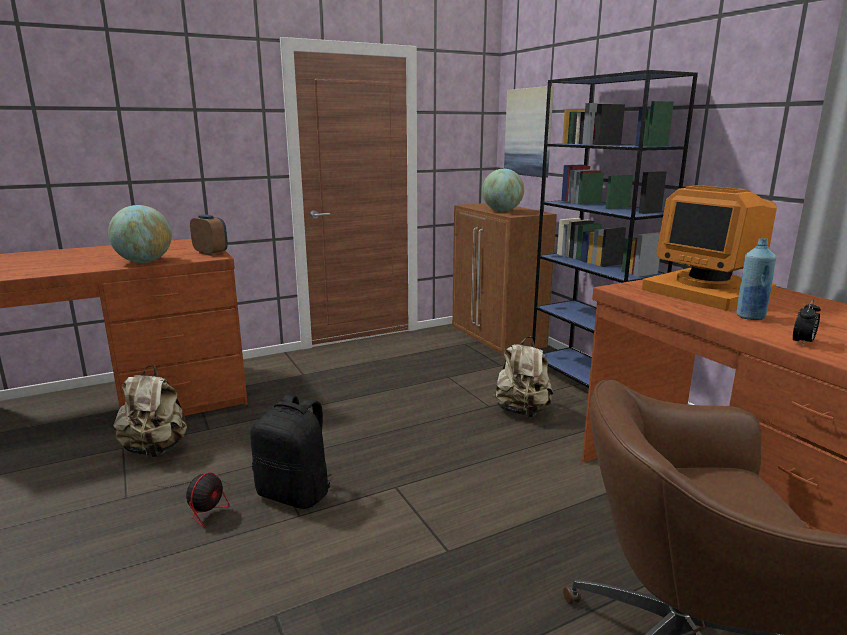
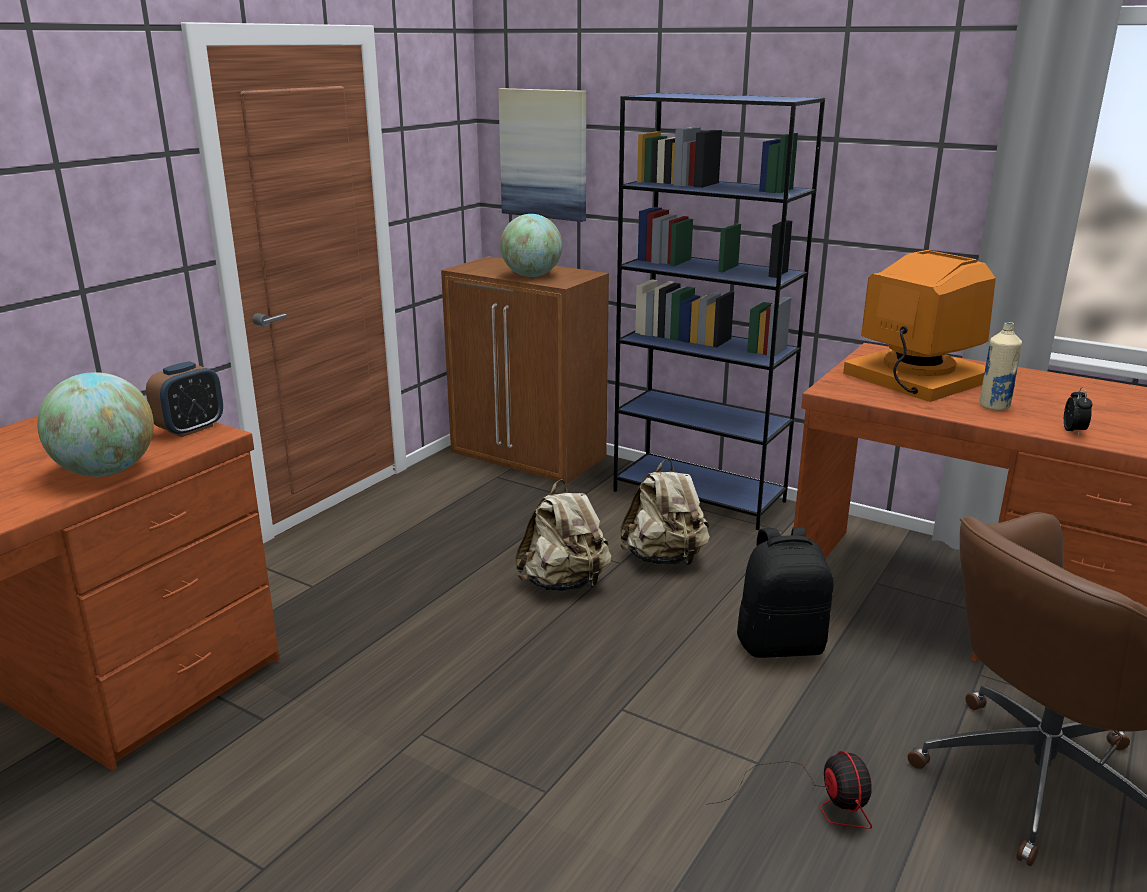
camera: 30 degrees left, 5 degrees up
(156, 449) = (215, 780): beige backpack -> beige backpack (564, 583)
(205, 504) = (400, 829): fan -> fan (813, 800)
(211, 253) = (191, 429): alarm clock -> alarm clock turned 120 degrees clockwise
(295, 493) = (508, 765): black backpack -> black backpack (781, 644)
(708, 291) = (914, 377): monitor -> monitor turned 150 degrees counterclockwise
(750, 317) = (994, 406): blue bottle -> beige bottle

